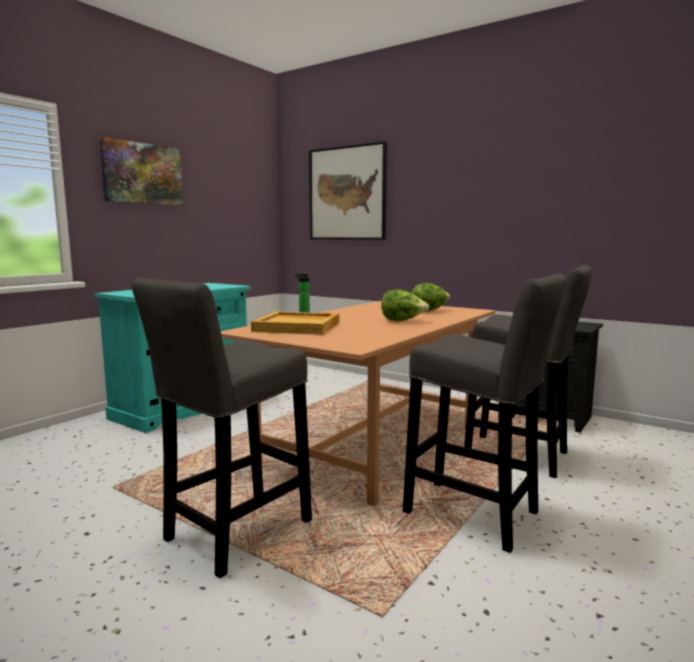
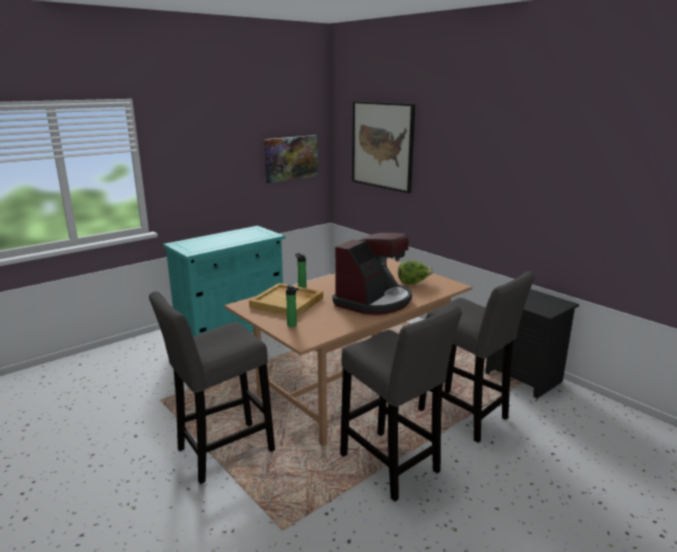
camera: 15 degrees right, 10 degrees up
(142, 174) = (202, 140): picture -> picture (291, 158)
(325, 339) = (293, 325): none -> bottle
(402, 321) = (374, 301): lettuce -> coffee machine

